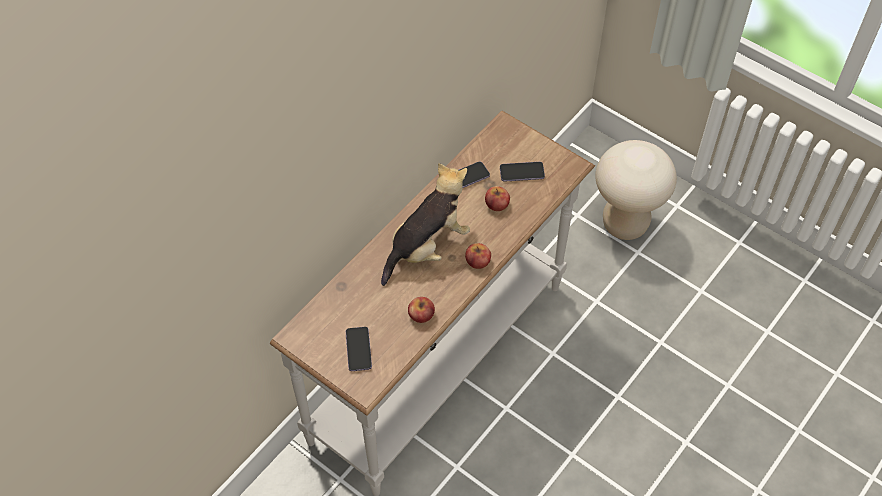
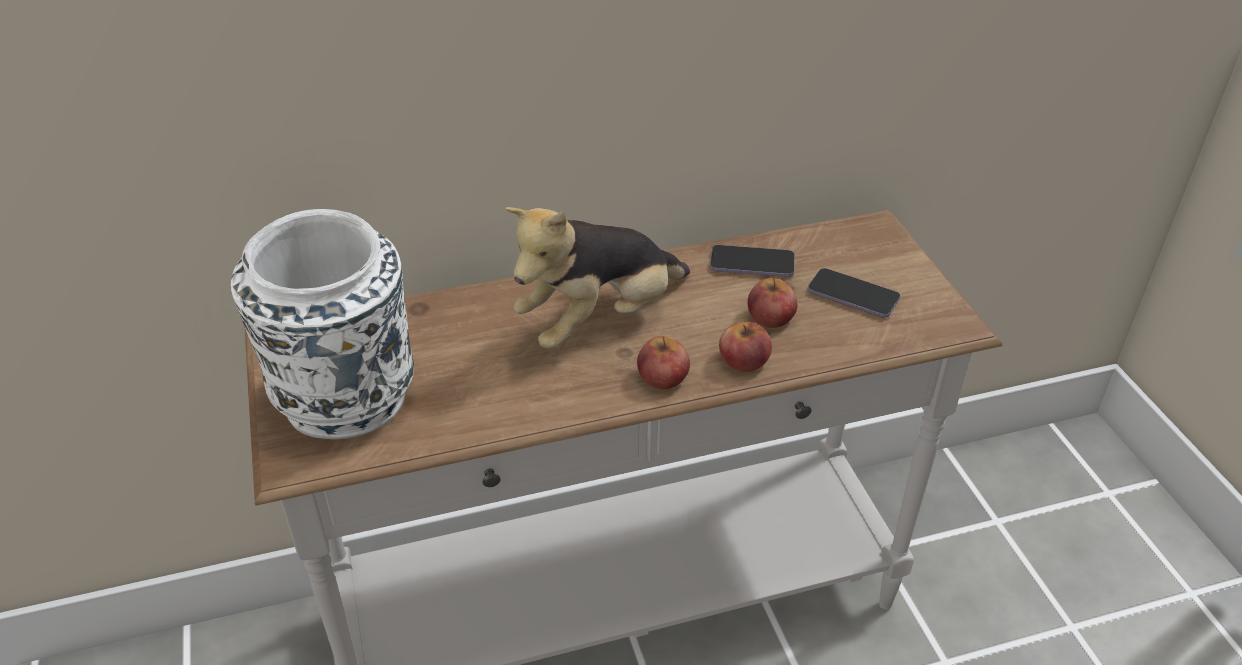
camera: 35 degrees right, 15 degrees down
(358, 349) = (346, 401): phone -> white vase
(421, 314) = (493, 404): apple -> apple (743, 360)
(427, 246) = (600, 320): plush toy -> plush toy turned 150 degrees clockwise
(625, 224) = (1074, 573): beige stool -> none

